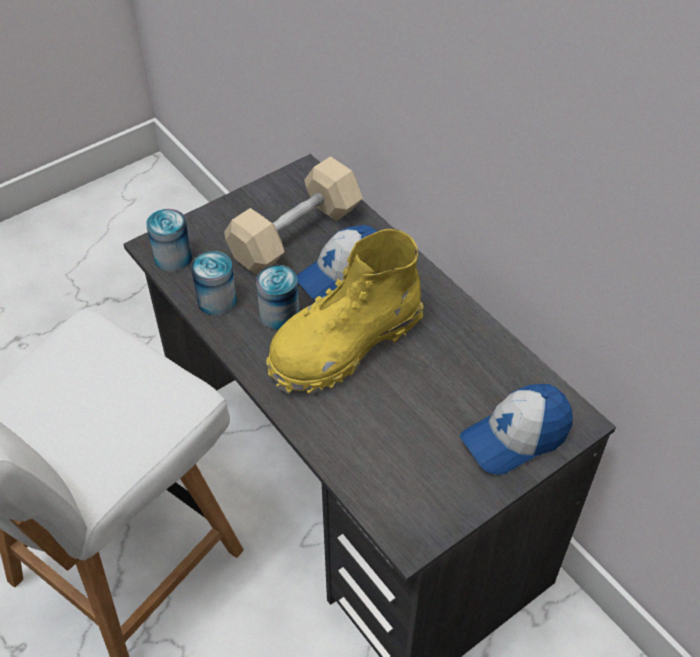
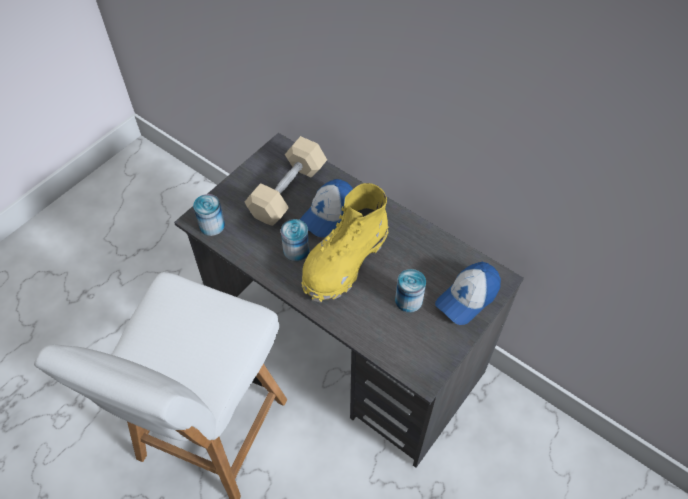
camera: 15 degrees left, 5 degrees up
(217, 301) = (252, 249): can -> can (408, 300)

